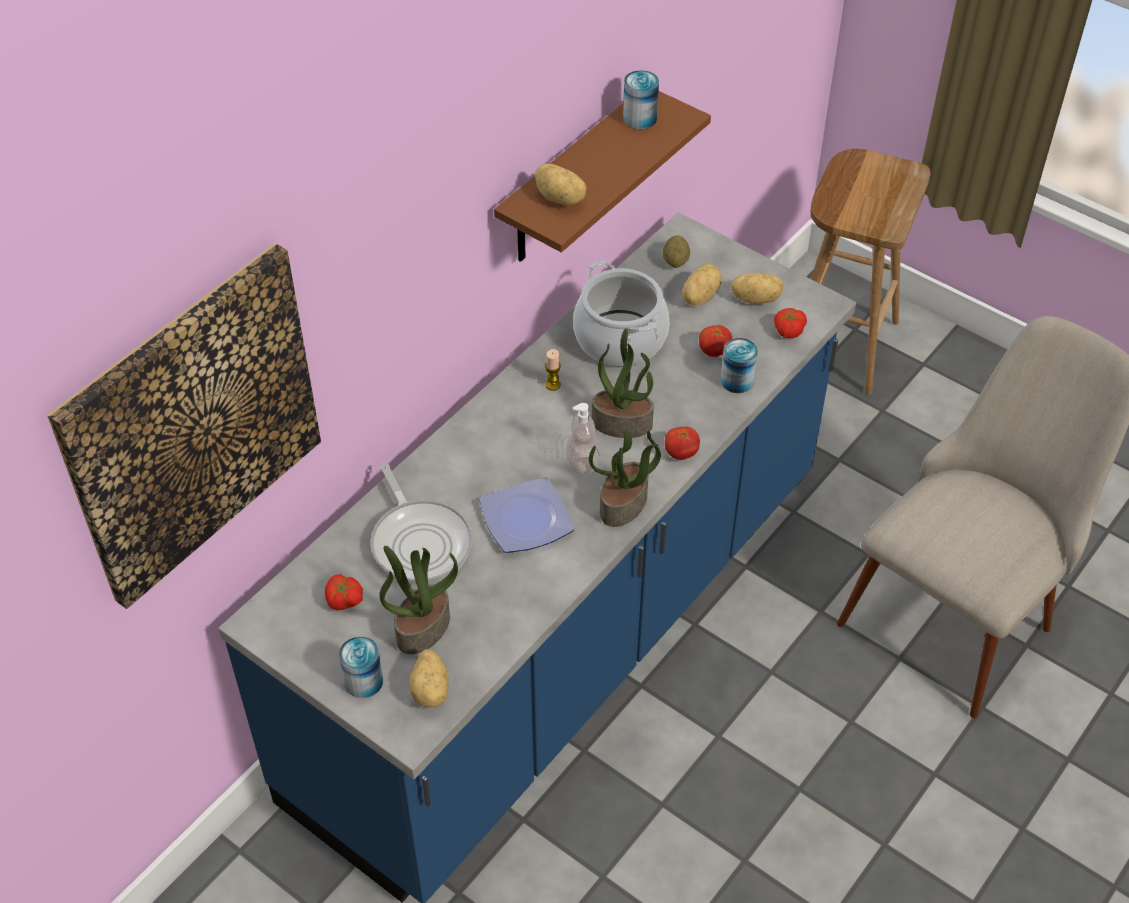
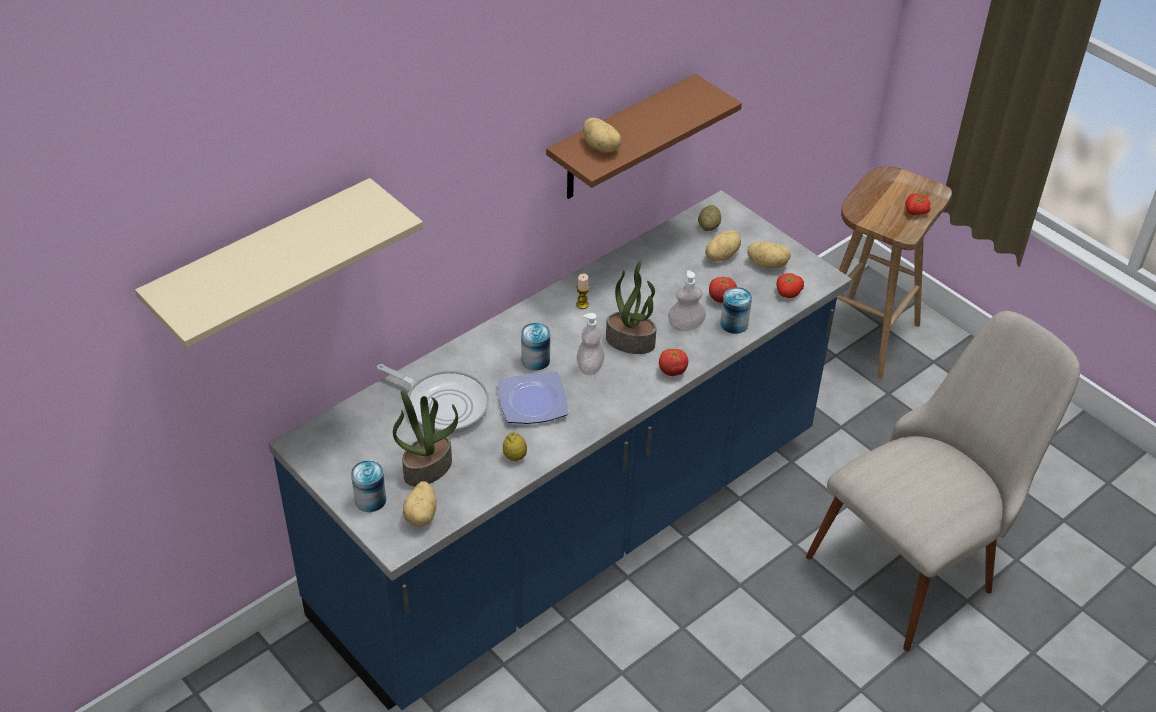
camera: 10 degrees right, 5 degrees down
(193, 425) = (263, 264): picture -> beige shelf
(343, 600) = (371, 438): tomato -> tomato (915, 211)
(419, 541) = (443, 404): frying pan -> frying pan turned 45 degrees counterclockwise
(523, 594) = (515, 456): none -> lemon
(620, 339) = (646, 278): cooking pot -> none
(624, 505) = (615, 403): potted plant -> none
(640, 118) = (683, 97): can -> can (535, 360)
(681, 392) = (686, 325): none -> soap dispenser

